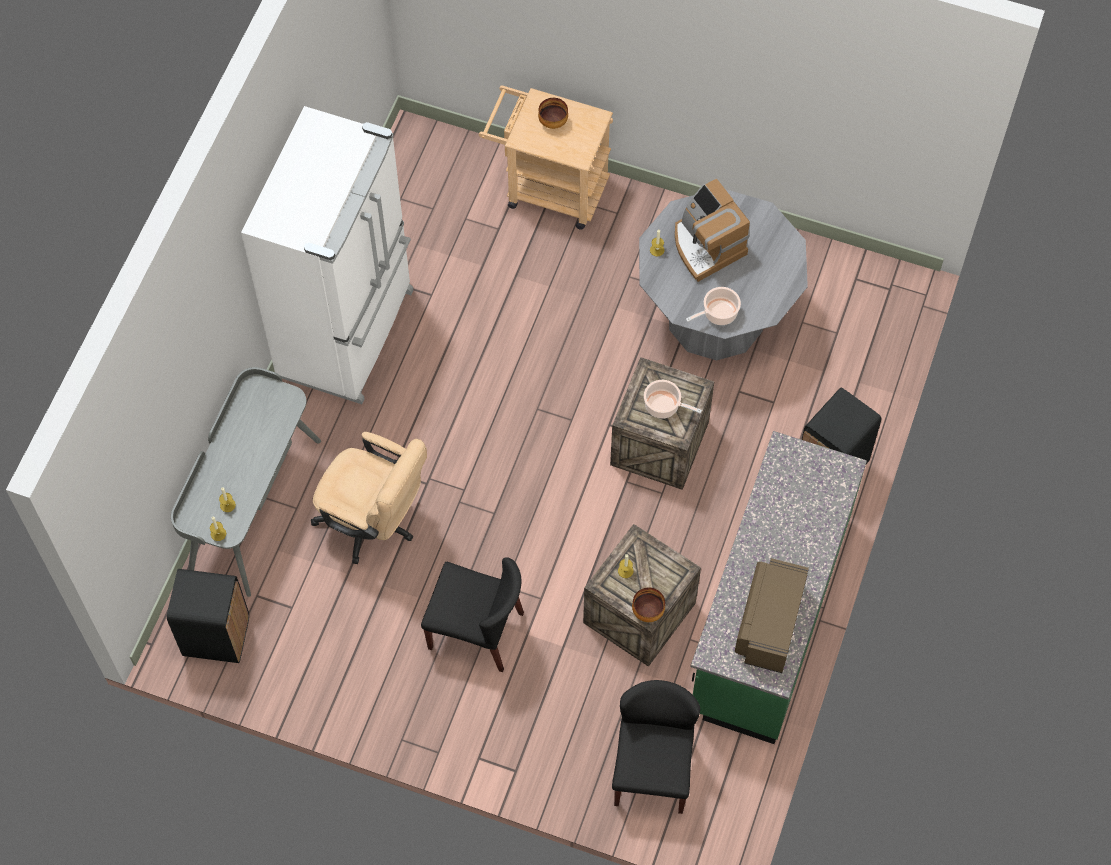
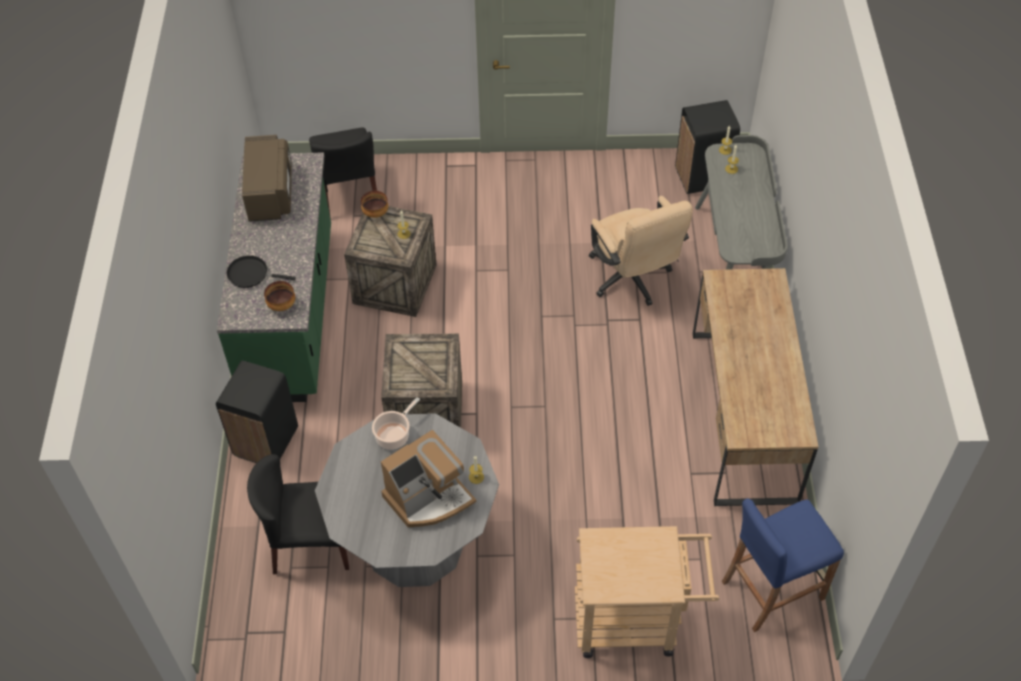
camera: 160 degrees right, 10 degrees down
(349, 333) = (743, 415): white fridge -> brown desk
(374, 523) = (632, 280): beige office chair -> beige office chair turned 120 degrees counterclockwise
(418, 174) = (772, 589): none -> blue stool
(476, 631) = (515, 236): black chair -> black chair (311, 543)
(553, 122) = (640, 568): bowl -> bowl (281, 305)
(664, 406) = (419, 362): cooking pot -> none
(706, 245) = (429, 498): coffee machine -> coffee machine turned 105 degrees clockwise
(816, 517) = (251, 274): none -> black frying pan

